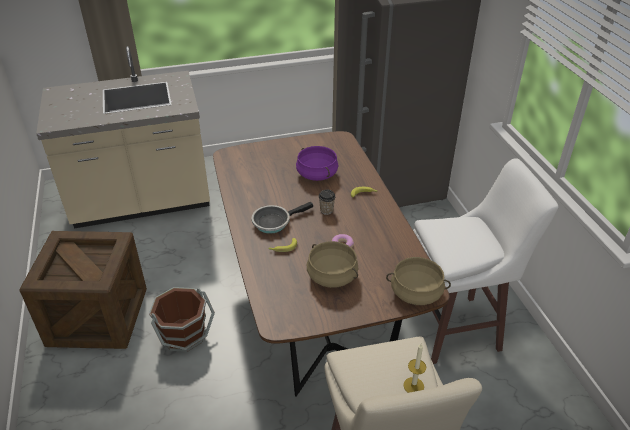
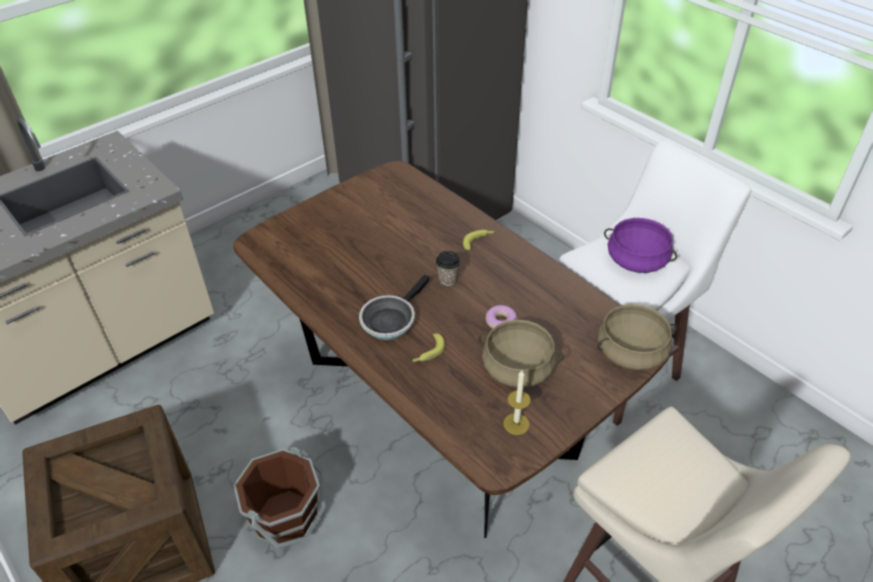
camera: 25 degrees left, 5 degrees up
(316, 174) = (399, 233): purple cooking pot -> purple cooking pot (636, 260)
(413, 386) = (710, 475): candle -> candle (516, 424)

